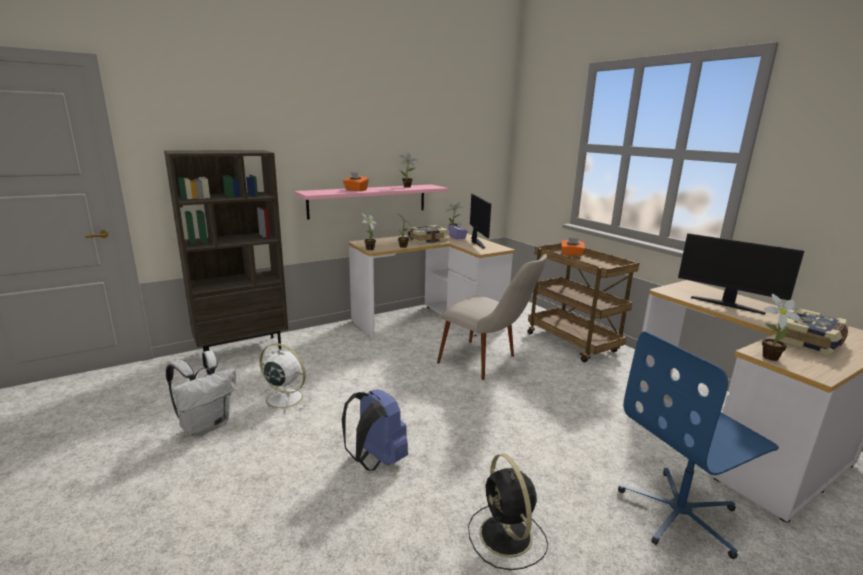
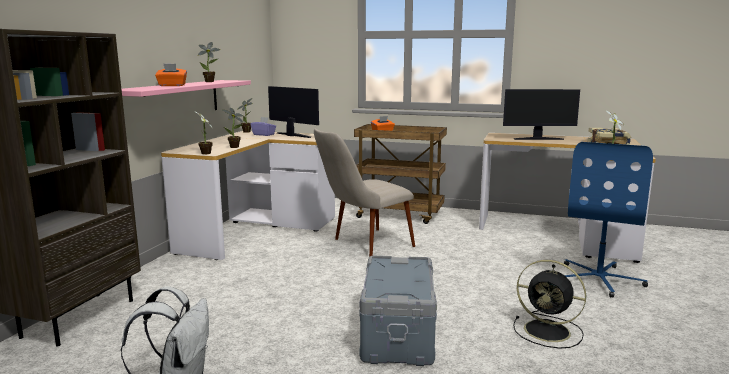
camera: 40 degrees left, 5 degrees down
(283, 398) = (223, 334): white fan -> none
(376, 460) = (396, 335): blue backpack -> grey storage box
(426, 240) = (242, 140): book -> none
(488, 363) = (362, 245): beige chair -> beige chair turned 150 degrees clockwise

